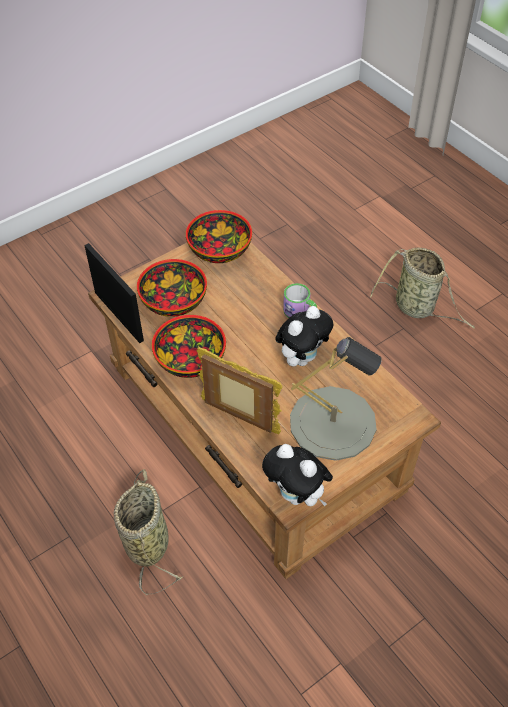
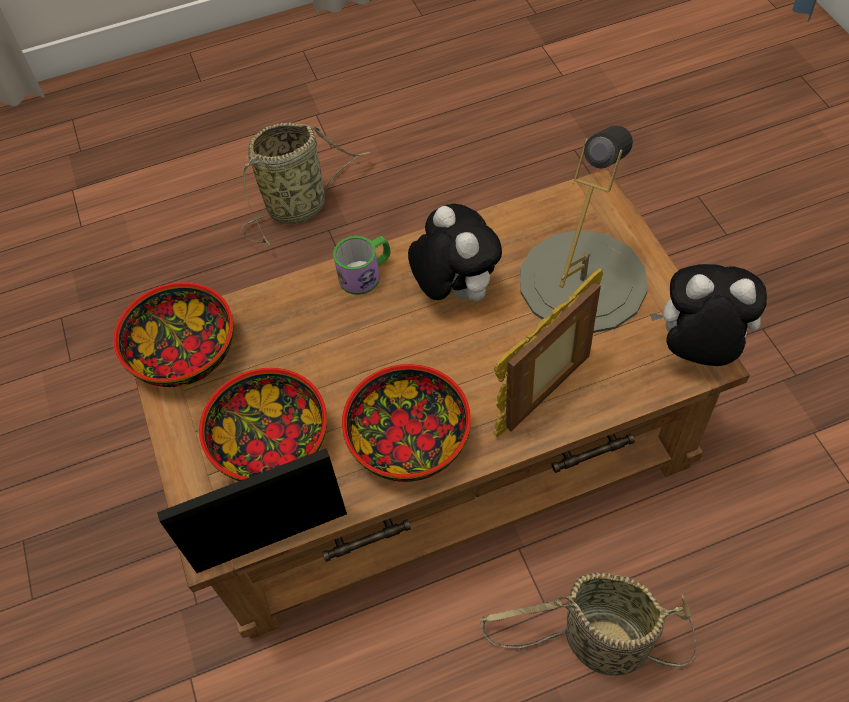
camera: 70 degrees left, 5 degrees up
(297, 495) = (698, 350): plush toy -> plush toy turned 135 degrees counterclockwise

